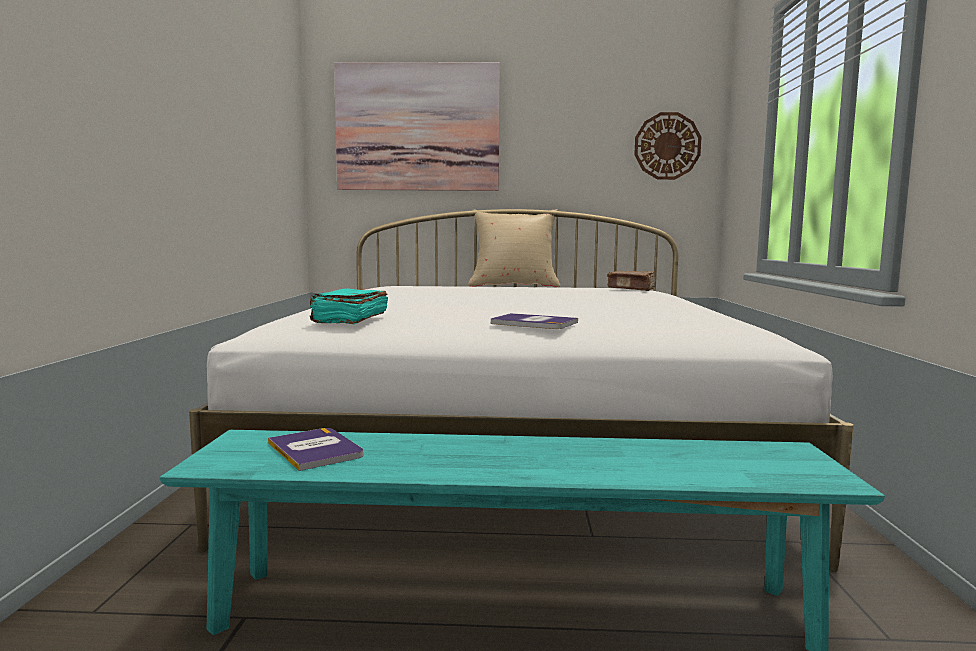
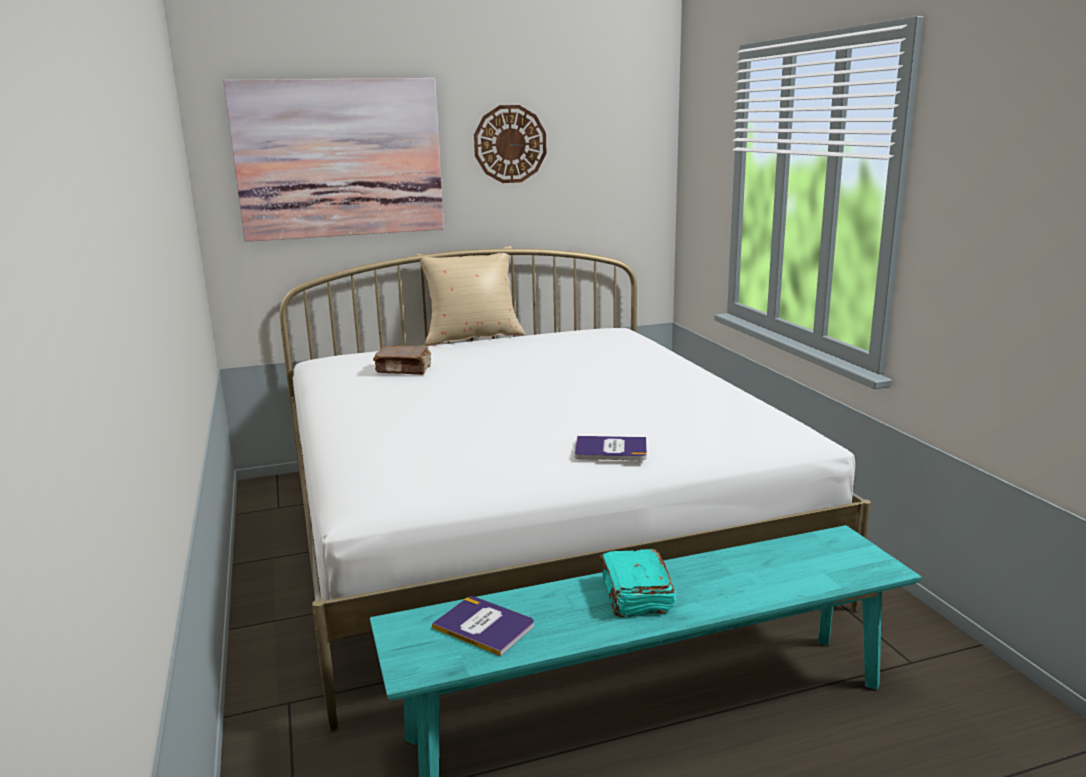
camera: 20 degrees left, 10 degrees up
(349, 319) = (432, 472): turquoise book -> turquoise book (635, 596)
(631, 289) = (607, 337): brown book -> brown book (404, 370)
(667, 146) = (619, 168): wall clock -> wall clock (510, 144)

